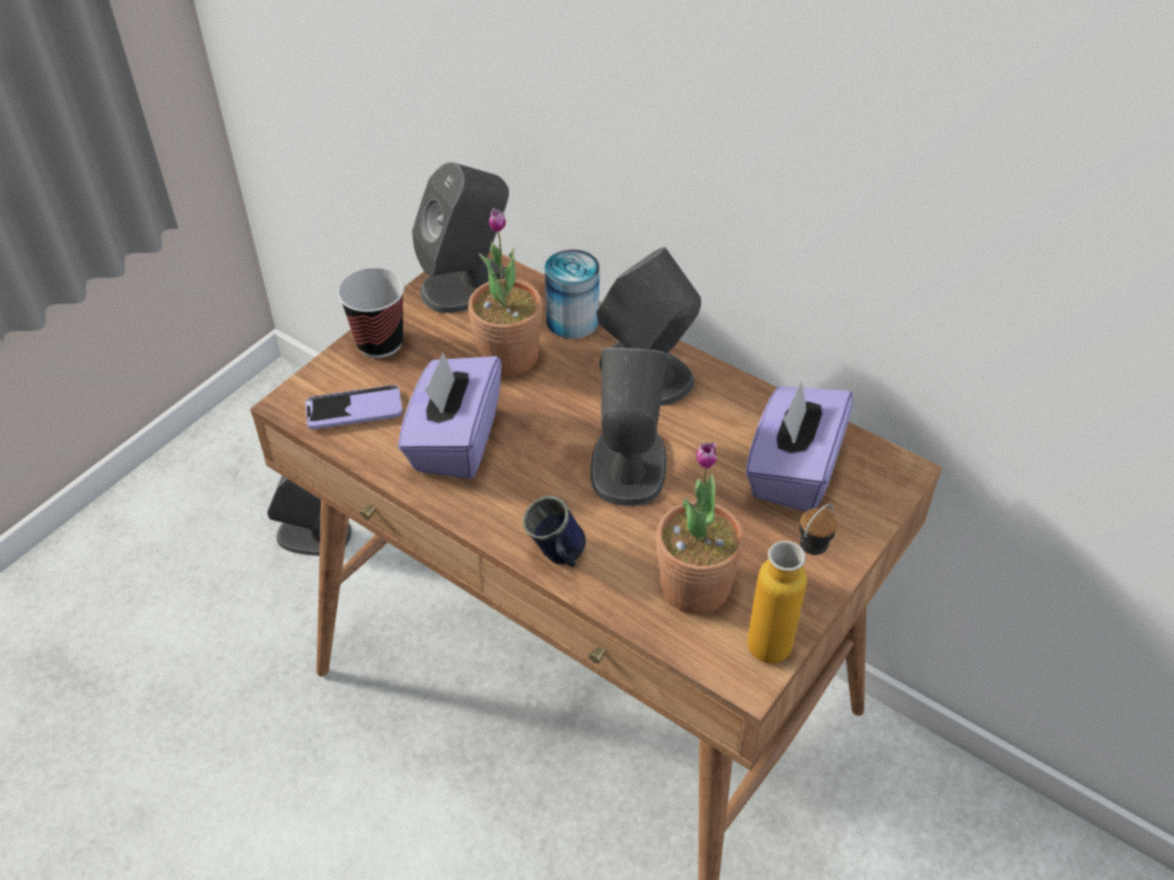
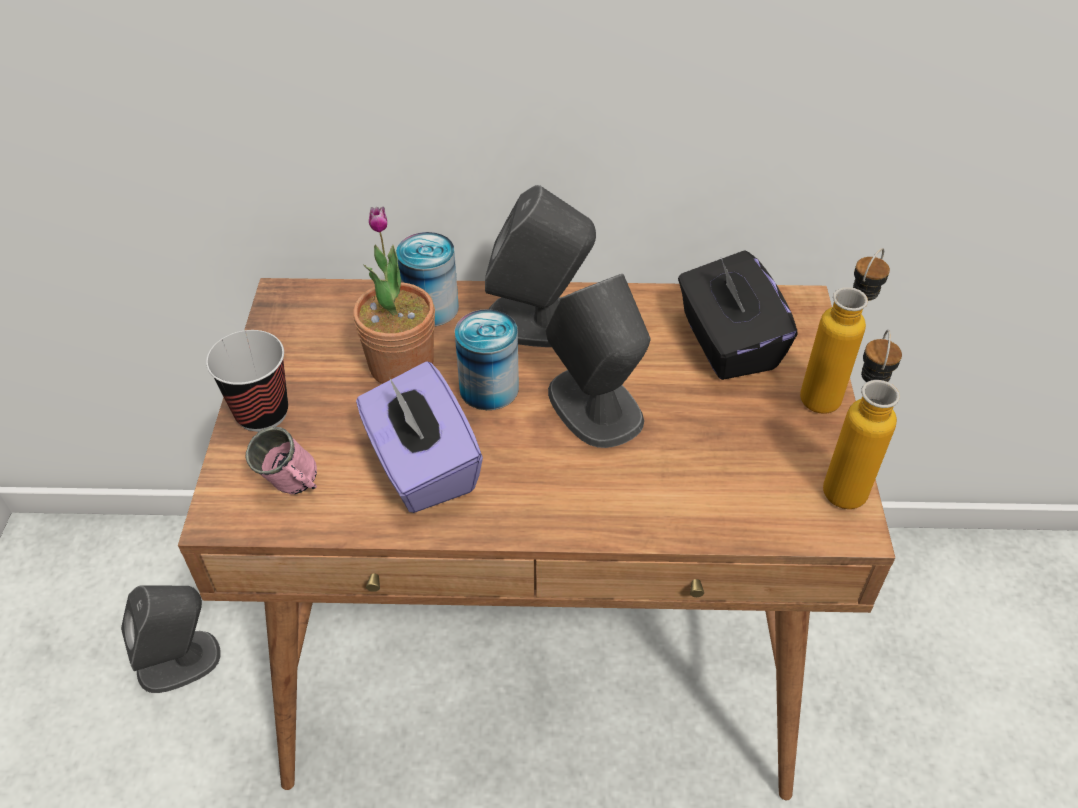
camera: 35 degrees left, 0 degrees up
(354, 410) = (294, 488): phone -> pink mug
(467, 286) = (302, 320): grey speaker -> none
(558, 407) = (489, 388): none -> can
(558, 558) = (613, 519): blue mug -> none
(695, 586) = (744, 478): potted plant -> none
(792, 471) = (727, 343): purple tissue box -> black tissue box
(844, 556) = (828, 390): none -> bottle

